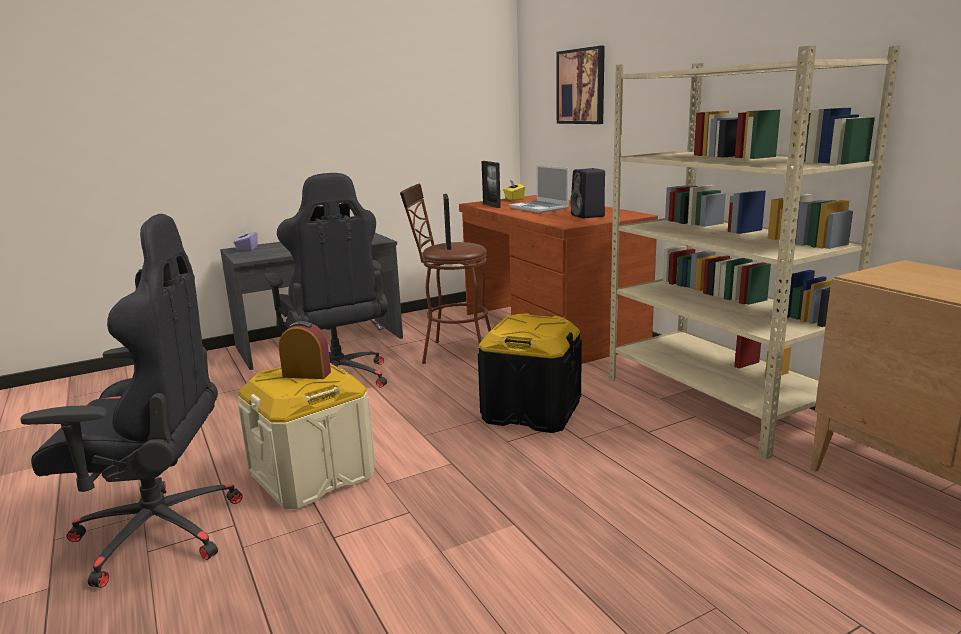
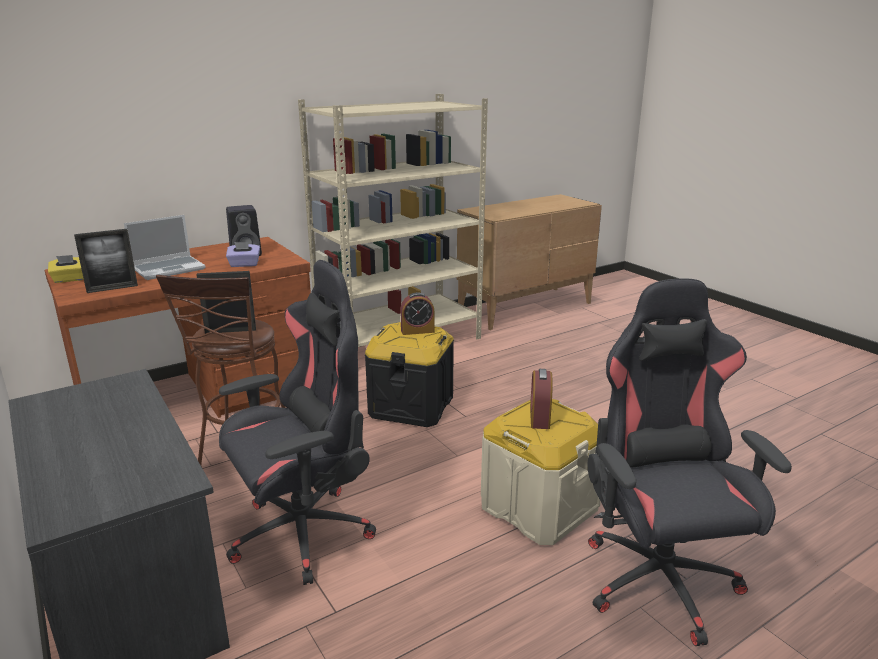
camera: 95 degrees left, 5 degrees up
(247, 249) = (79, 502): purple tissue box -> purple tissue box (244, 264)
(540, 328) = (417, 331): none -> alarm clock
(581, 86) = (114, 121): picture -> none

